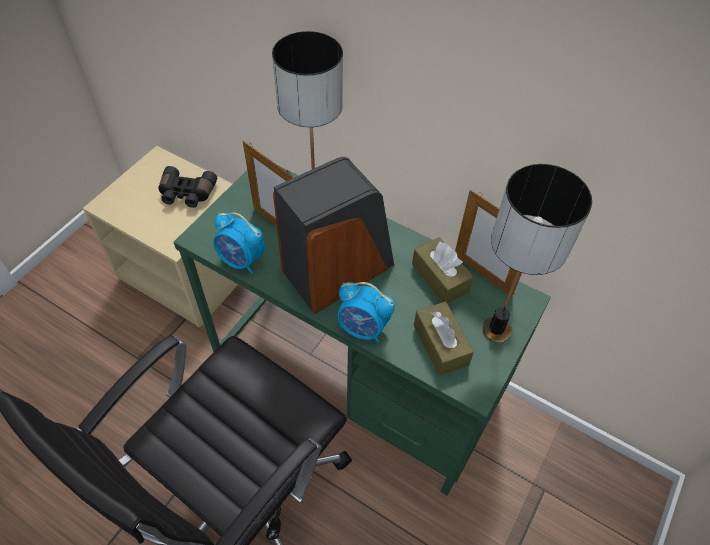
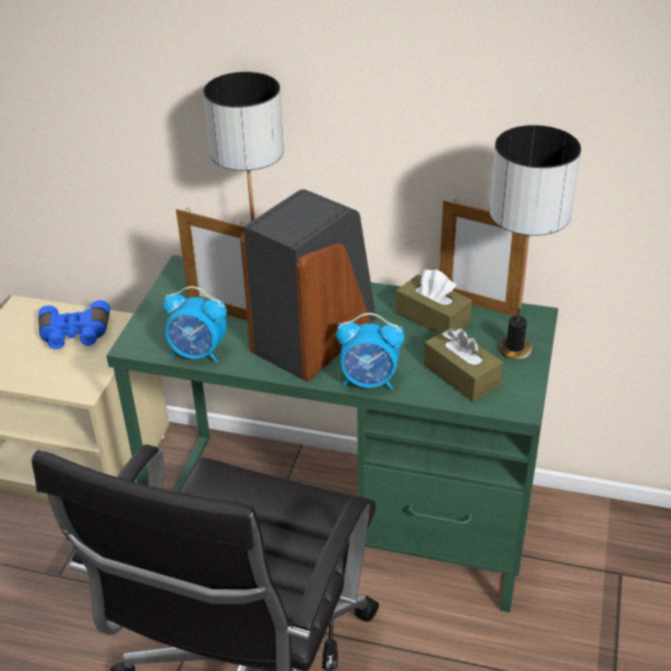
camera: 15 degrees left, 15 degrees down
(186, 194) = (75, 335): black binoculars -> blue binoculars

